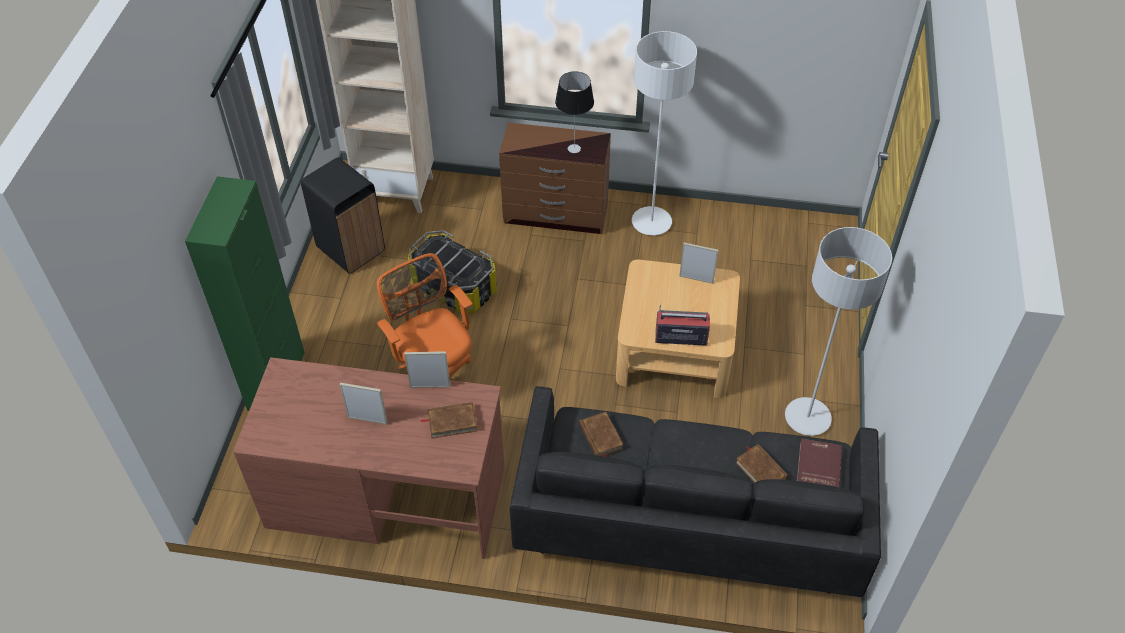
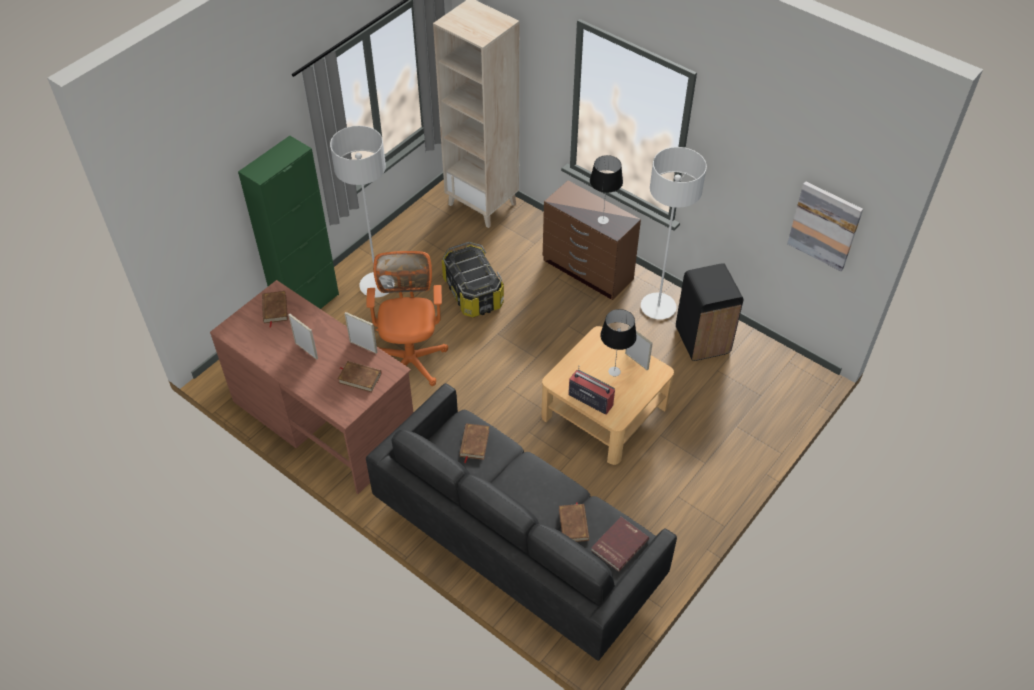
camera: 30 degrees right, 0 degrees up
(294, 391) = (274, 309): none -> brown book
(351, 248) = (420, 233): black trash can -> black trash can (703, 340)
(682, 298) = (614, 371): none -> table lamp
(807, 418) = (670, 512): grey floor lamp -> grey floor lamp (377, 286)
(830, 61) = (824, 225): none -> picture

